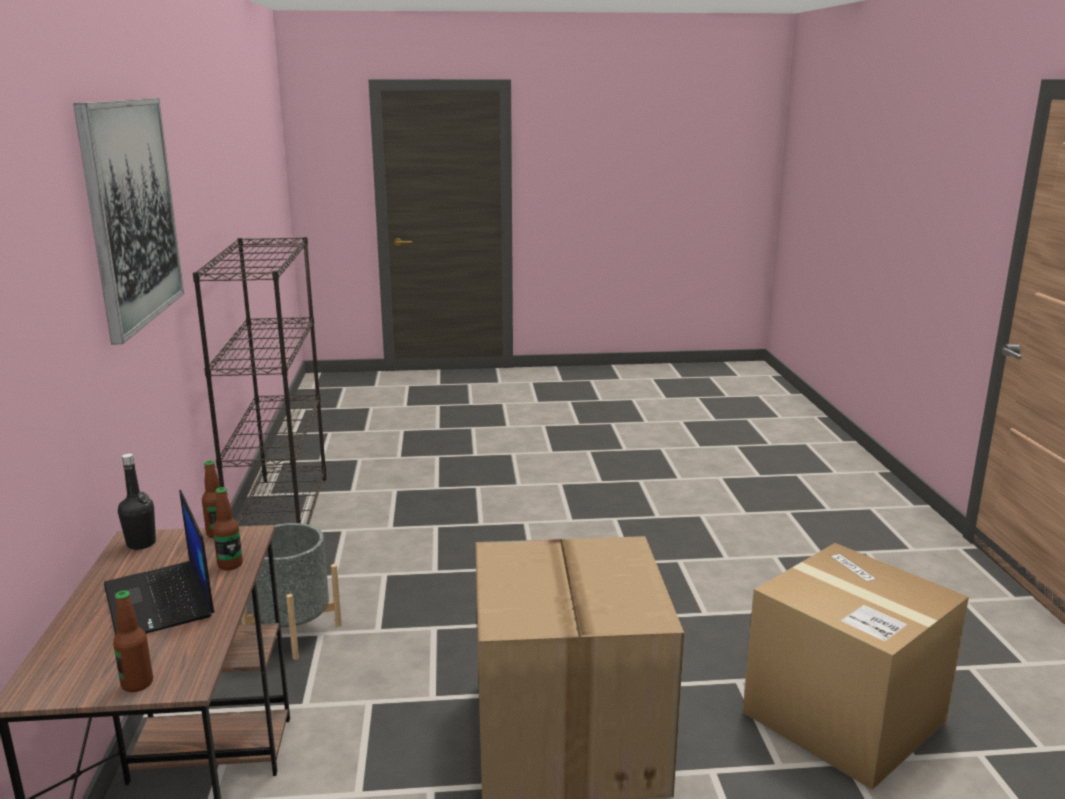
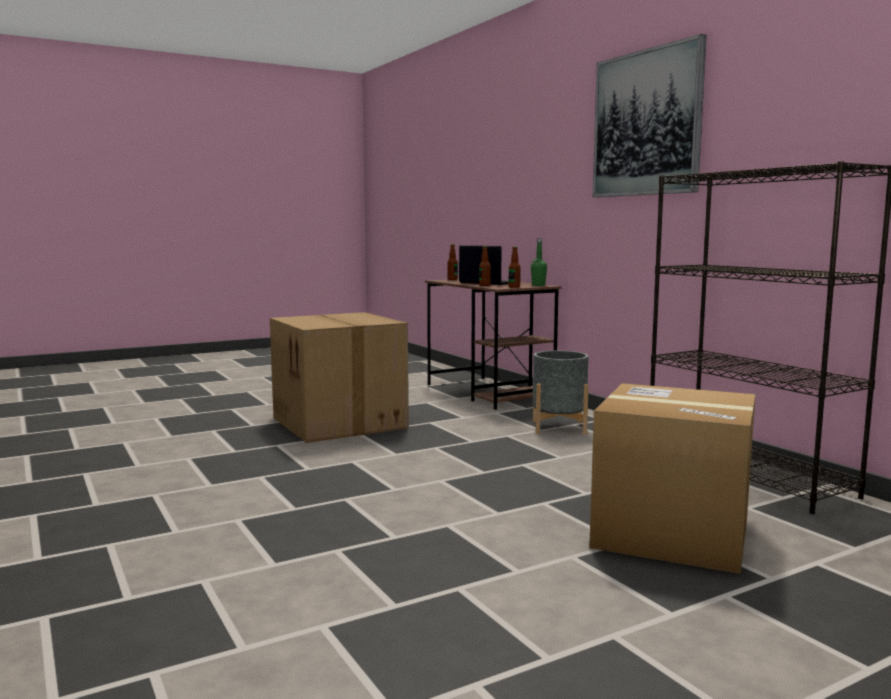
camera: 155 degrees right, 10 degrees down
(141, 543) = (538, 285): black bottle -> green bottle
(843, 716) = (161, 448): cardboard box -> cardboard box (671, 533)

